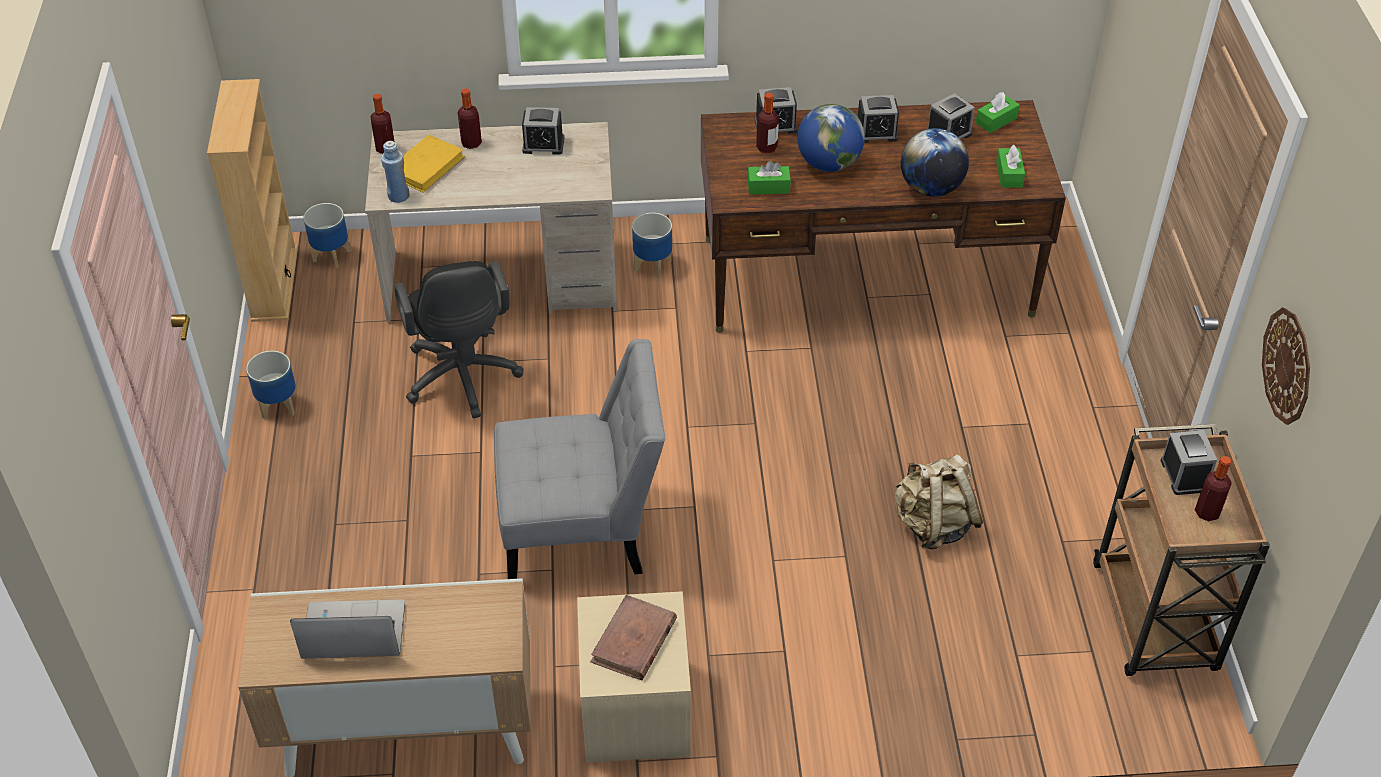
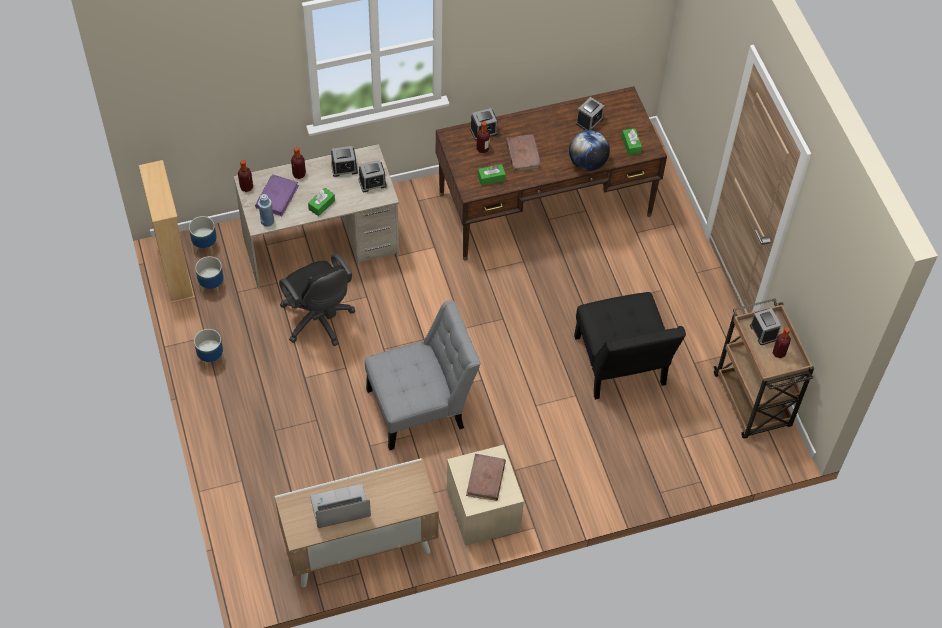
camera: 15 degrees left, 10 degrees up
(426, 166) = (277, 196): yellow book -> purple book
(653, 265) = (411, 218): planter -> planter (212, 286)
(829, 164) = (523, 155): globe -> brown book
(876, 133) = (546, 127): alarm clock -> alarm clock (372, 183)
(933, 524) = (620, 366): beige backpack -> black chair
(996, 120) = (615, 105): green tissue box -> green tissue box (321, 205)
(1287, 366) = (813, 277): wall clock -> none

